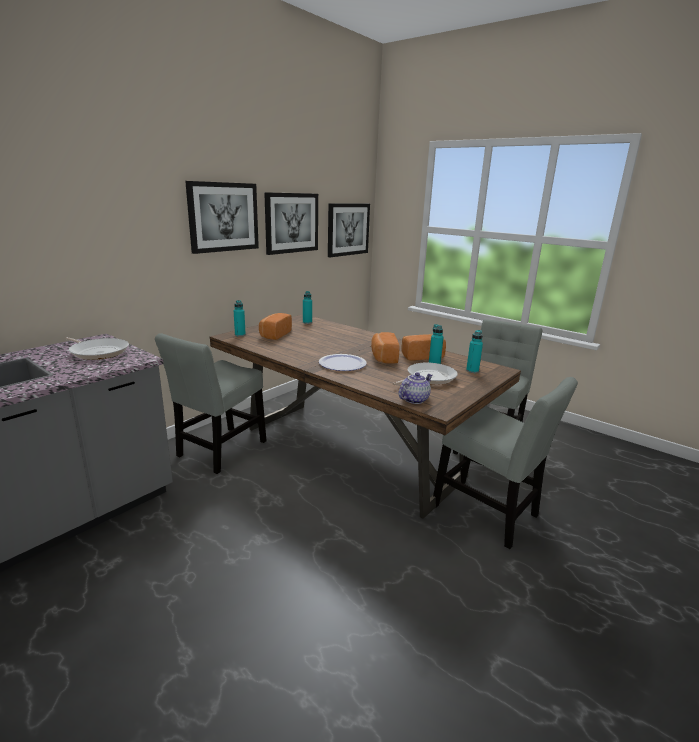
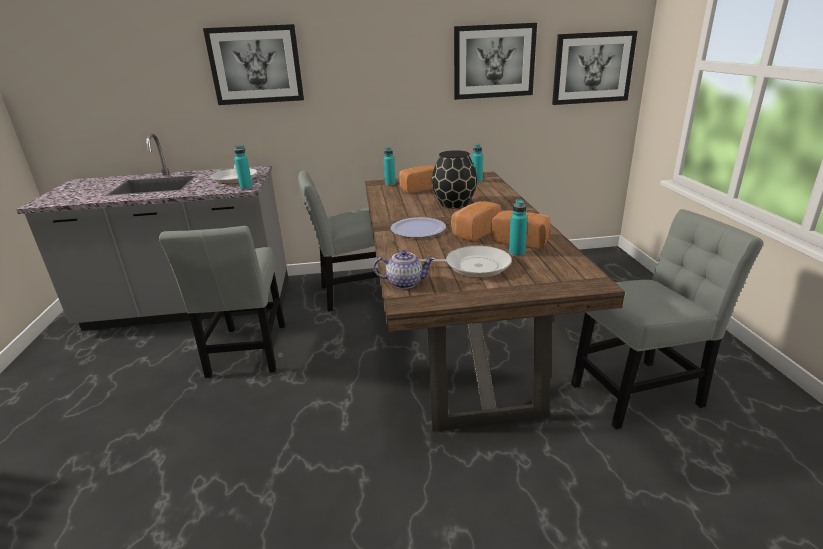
camera: 45 degrees right, 5 degrees up
(223, 217) = (398, 57): picture -> picture (256, 65)
(327, 341) = (453, 204): none -> black vase
(472, 371) = (547, 273): turquoise bottle -> turquoise bottle (246, 187)
(489, 514) = (513, 468): grey chair -> grey chair (248, 353)

